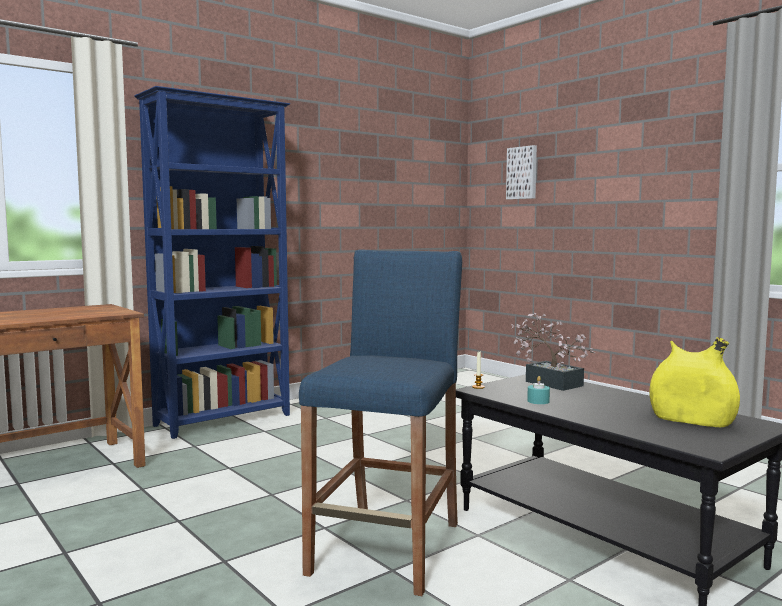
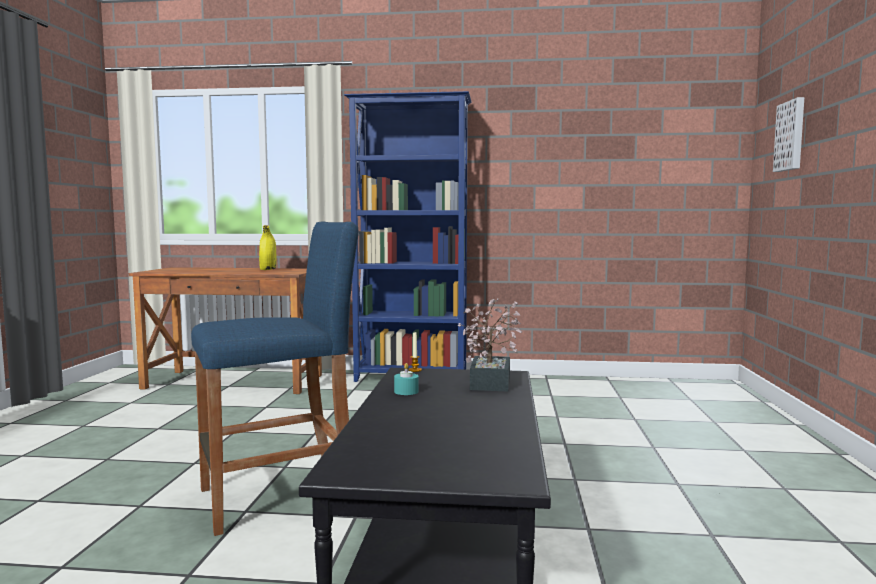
camera: 45 degrees right, 0 degrees up
(691, 421) = (453, 447): yellow vase -> yellow vase (268, 269)

